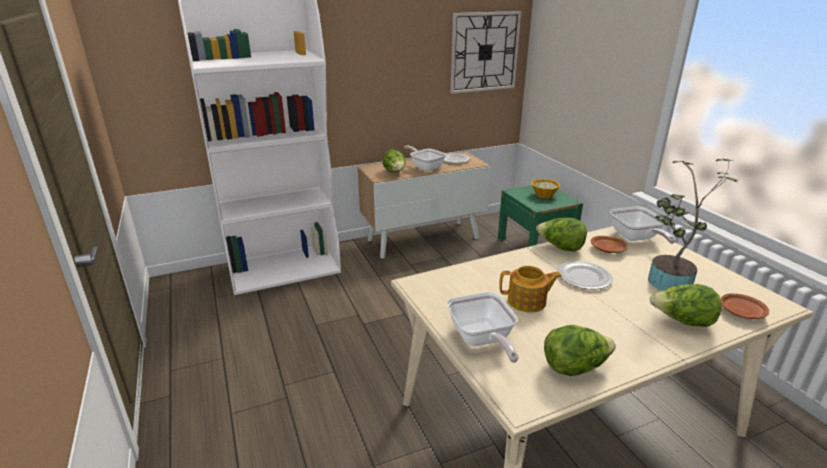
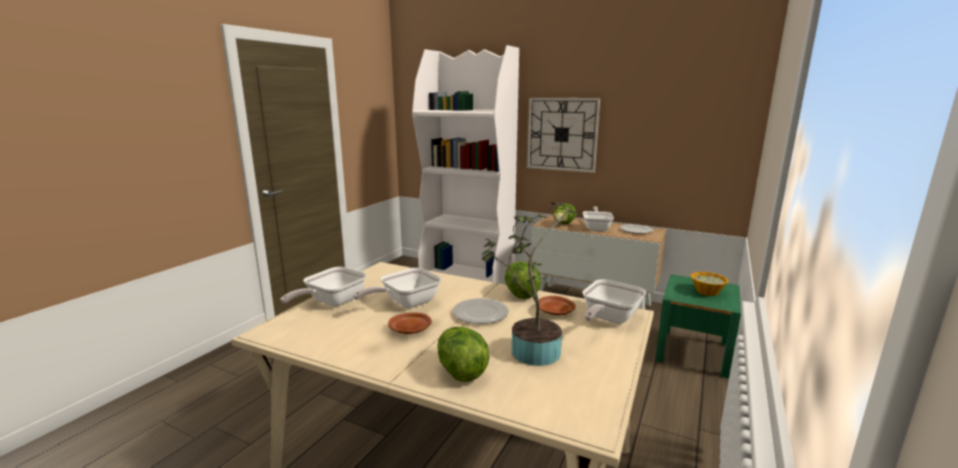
camera: 50 degrees right, 10 degrees down
(484, 52) = (699, 126): wall clock -> wall clock (562, 134)
(527, 302) = (405, 303): teapot -> frying pan
(574, 367) = (328, 339): lettuce -> none
(741, 312) = (531, 402): brown plate -> brown plate (411, 330)

